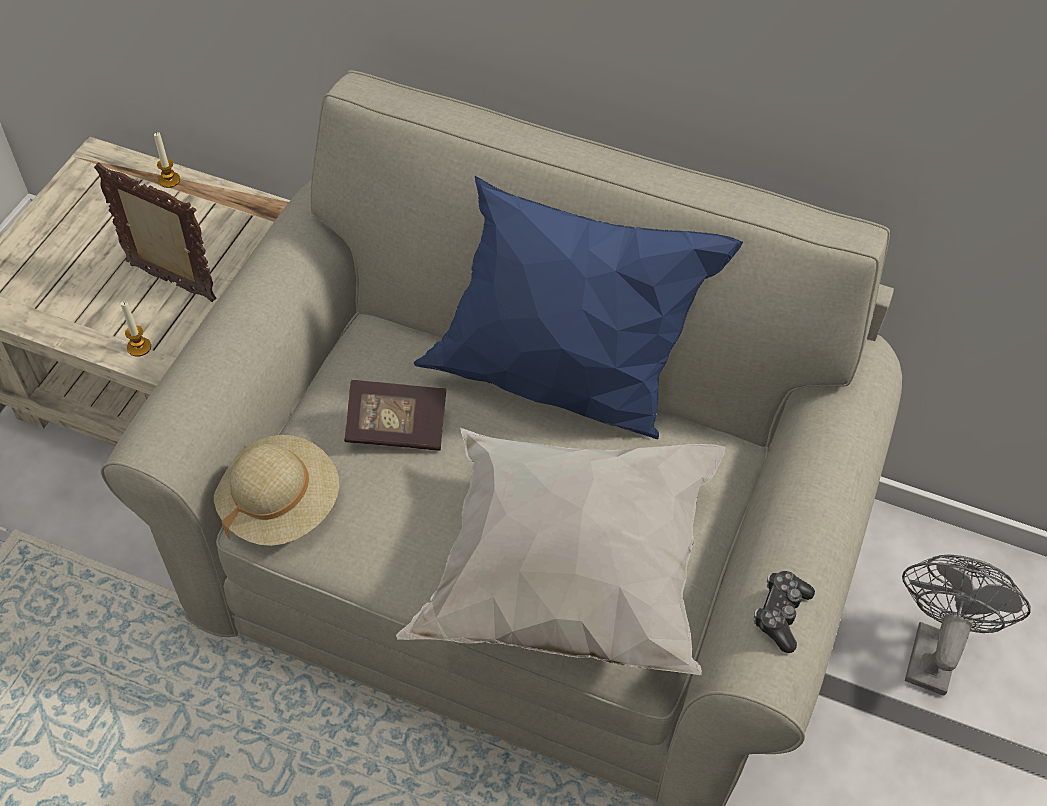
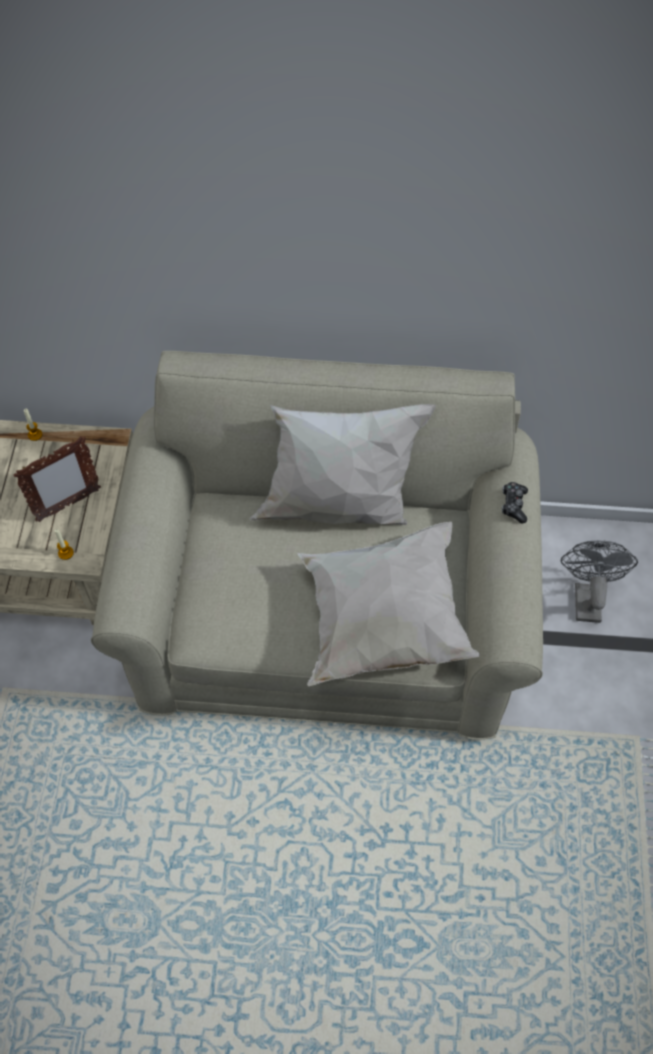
camera: 15 degrees left, 5 degrees up
(172, 284) = (68, 505): picture frame -> picture frame turned 135 degrees clockwise
(280, 505) = (199, 627): beige hat -> none
(396, 428) = (252, 561): book -> none
(560, 386) = (339, 508): blue pillow -> white pillow
(780, 614) = (512, 610): game controller -> game controller (513, 505)

